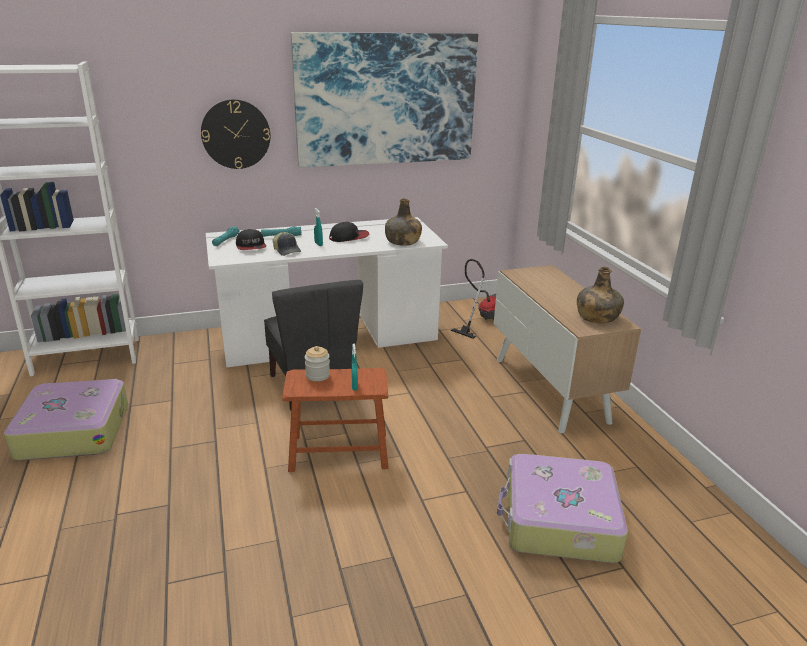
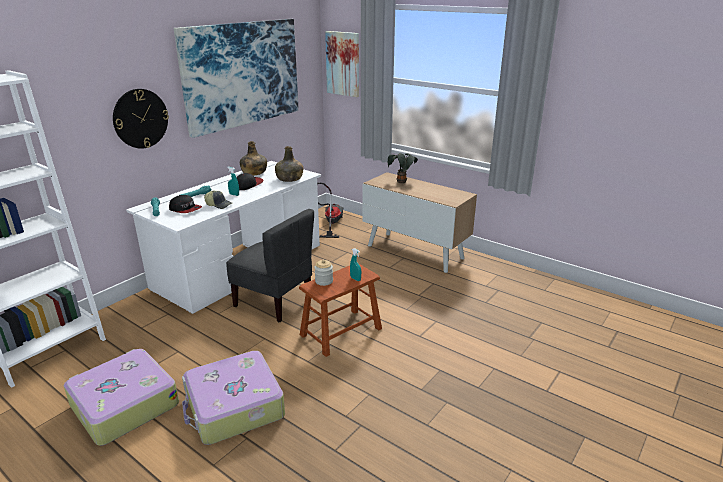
camera: 35 degrees left, 0 degrees up
(543, 102) = (343, 64): none -> picture
(551, 283) = (401, 182): none -> potted plant
(558, 521) = (493, 315): suitcase -> suitcase (234, 407)
(596, 317) = (449, 194): green bottle -> green bottle (254, 173)

